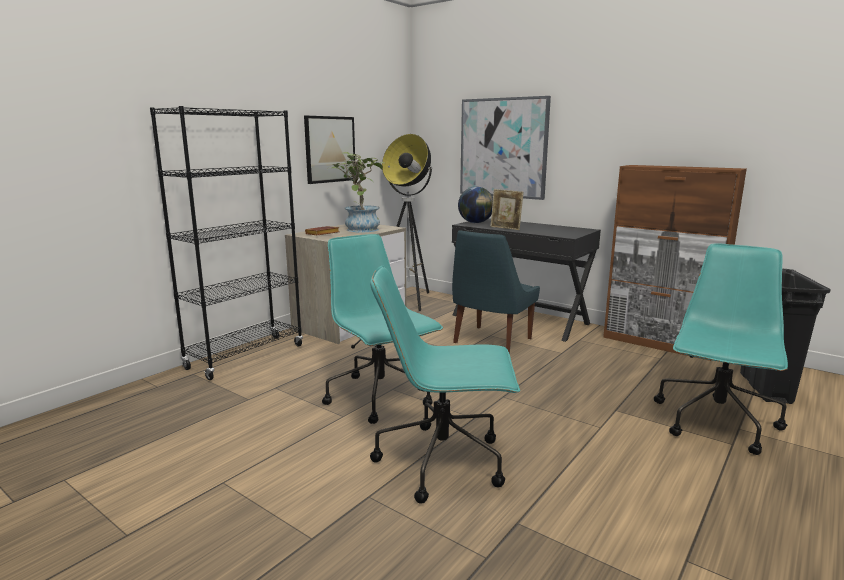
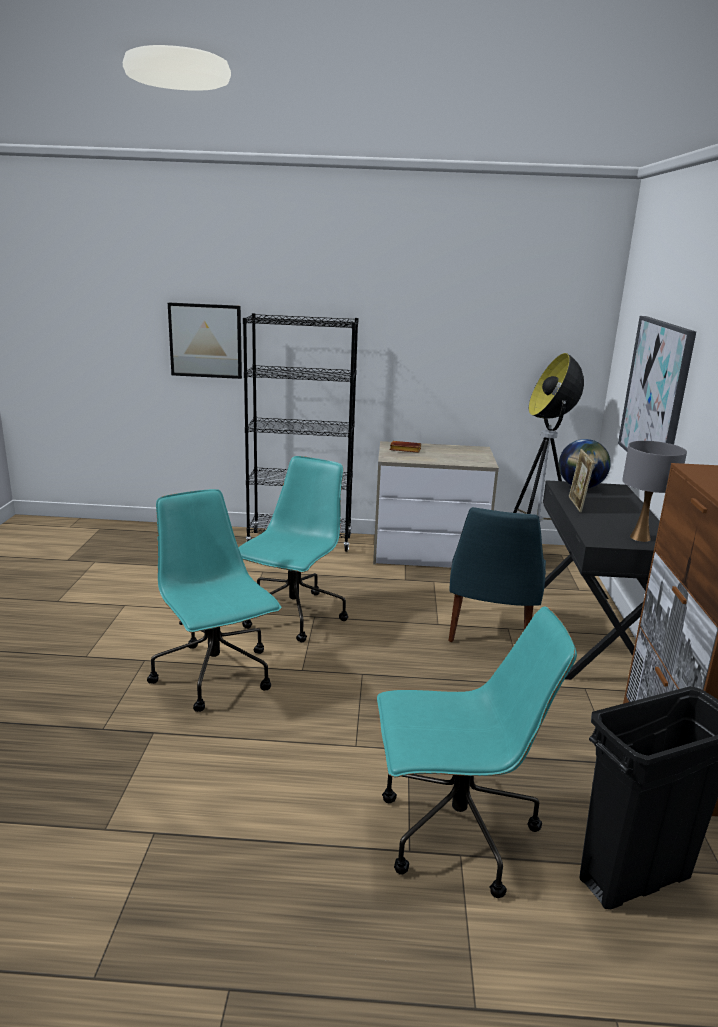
camera: 55 degrees right, 5 degrees up
(330, 149) = (459, 360): picture -> picture (205, 340)
(359, 229) = (454, 455): potted plant -> none
(490, 341) = (490, 633): blue chair -> blue chair turned 75 degrees counterclockwise
(572, 230) = (640, 538): none -> grey table lamp

